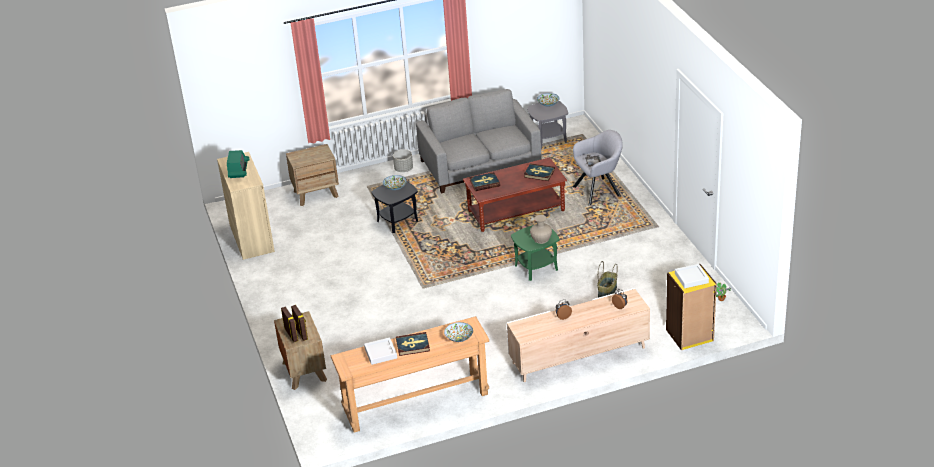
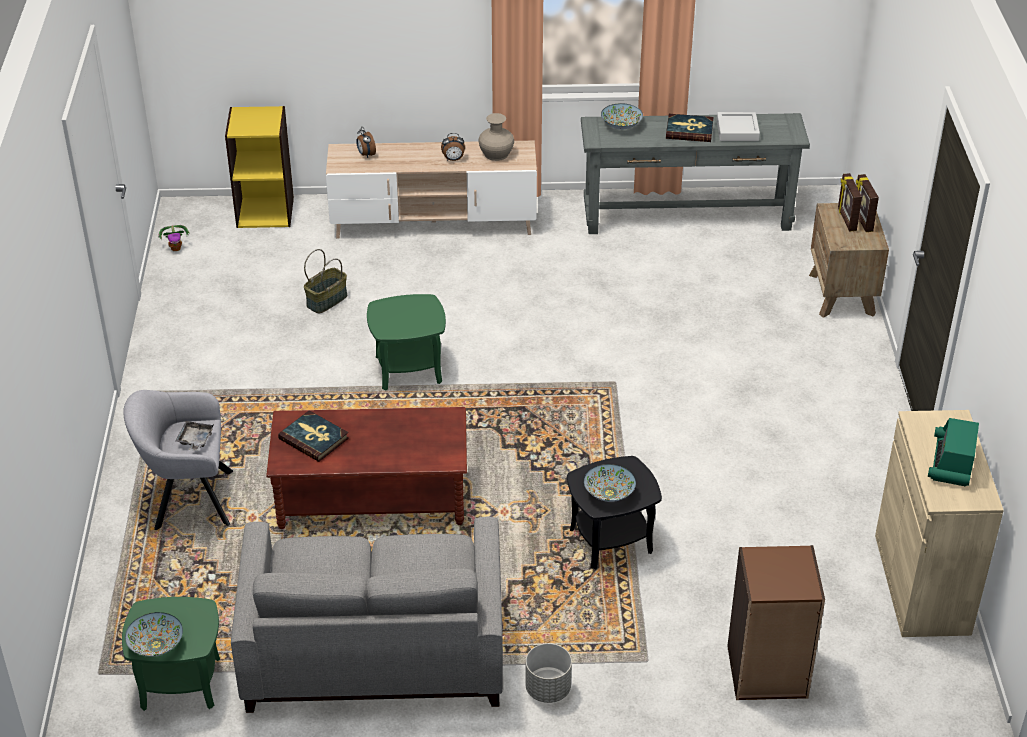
camera: 165 degrees left, 5 degrees up
(316, 194) = (767, 672): brown nightstand -> brown bookcase
(416, 402) = (687, 217): brown console table -> grey console table
(484, 183) = (430, 445): book -> none
(541, 239) = (398, 308): beige vase -> beige vase (496, 154)
(548, 139) = (180, 683): grey side table -> green side table
(691, 278) = (256, 119): grey tray -> none

